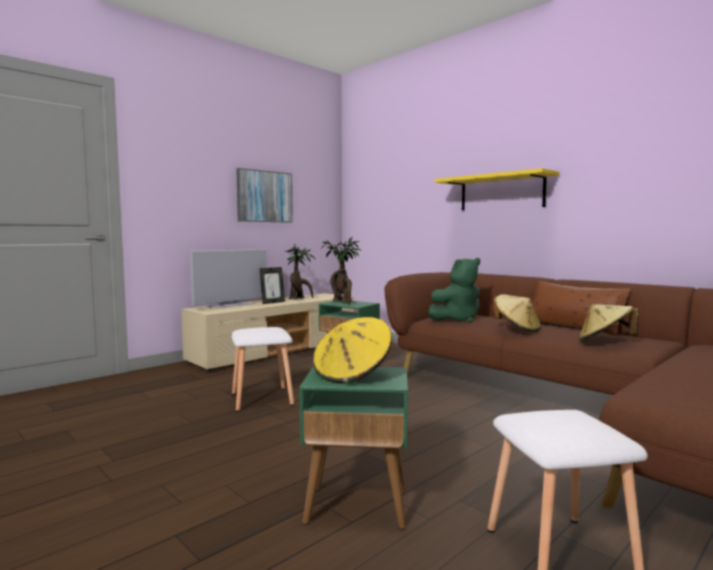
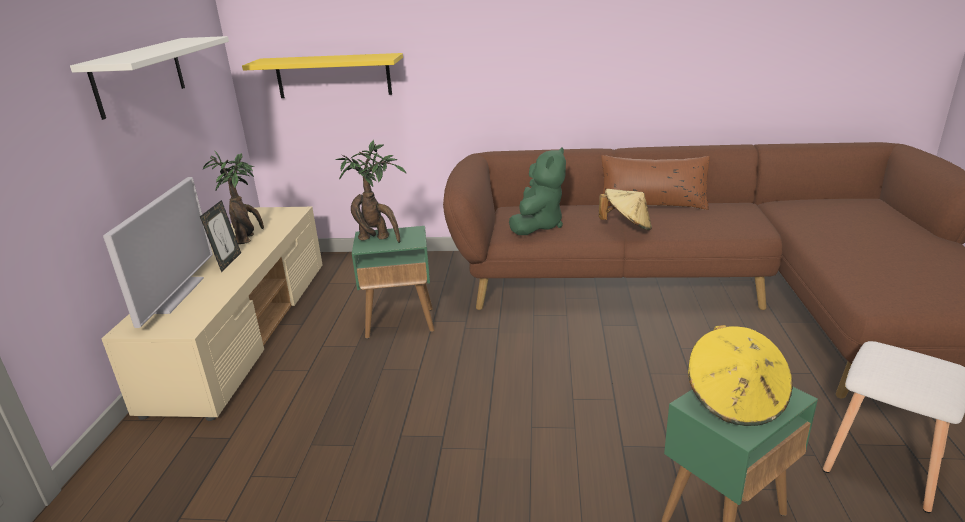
camera: 40 degrees left, 20 degrees up
(263, 399) = (388, 428): white stool -> none
(264, 196) = (139, 76): picture -> white shelf
(501, 192) = (529, 40): yellow shelf -> yellow shelf (333, 76)
(605, 341) = (722, 224): beige hat -> none

